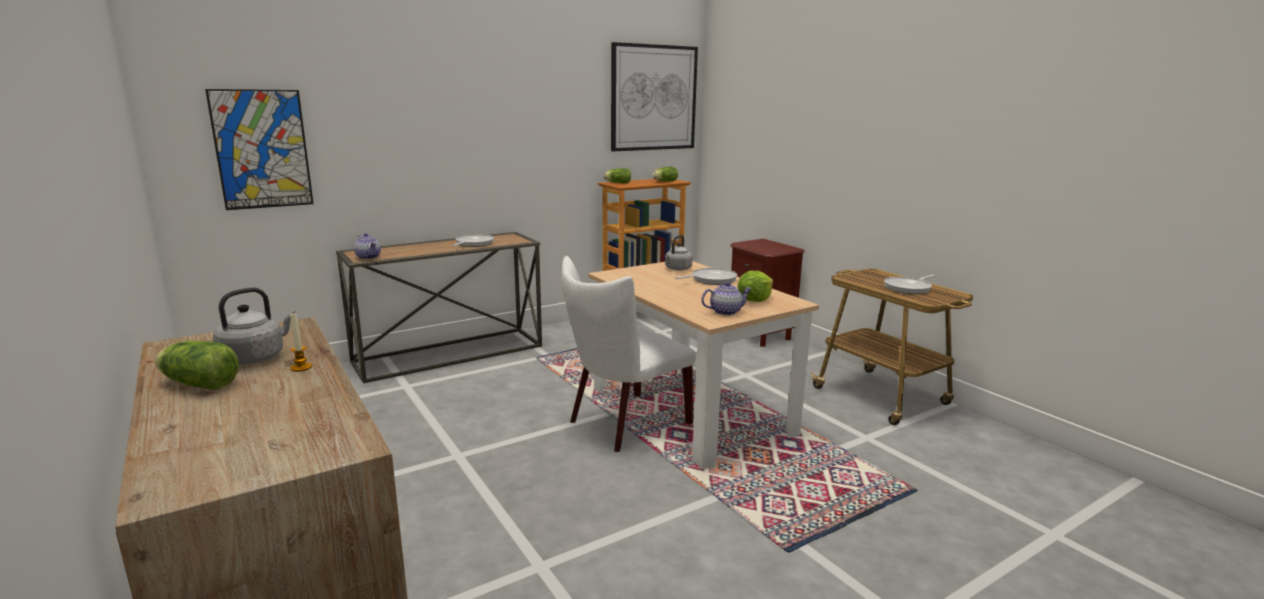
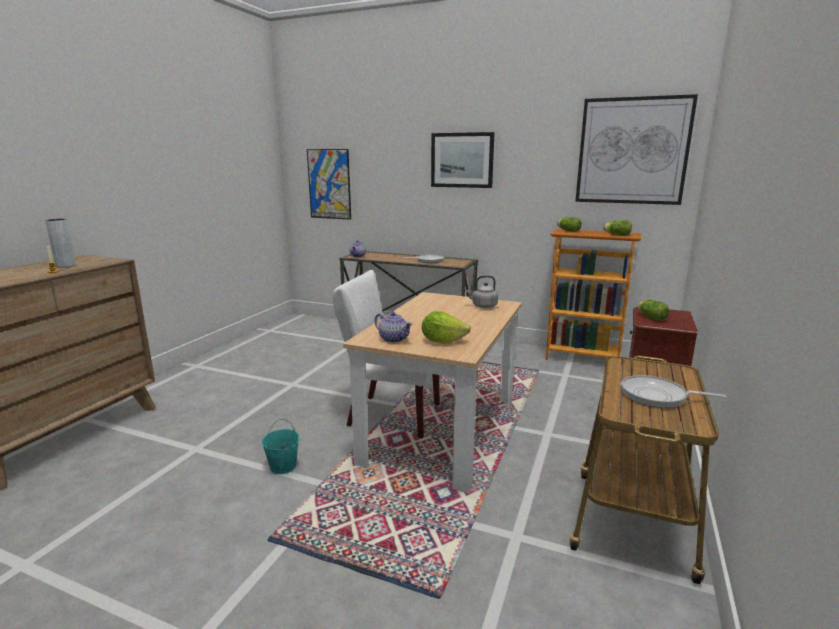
camera: 55 degrees right, 0 degrees up
(197, 383) = (30, 268): lettuce -> lettuce (650, 317)
(256, 358) = (66, 266): grey kettle -> grey vase
(485, 107) = (462, 160): none -> picture
(659, 511) = (282, 466): none -> turquoise bucket
(711, 280) = (474, 319): frying pan -> none

